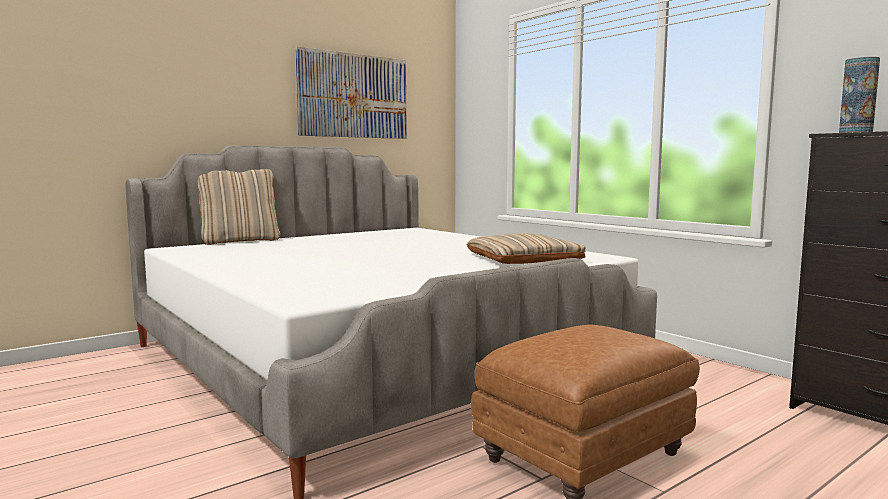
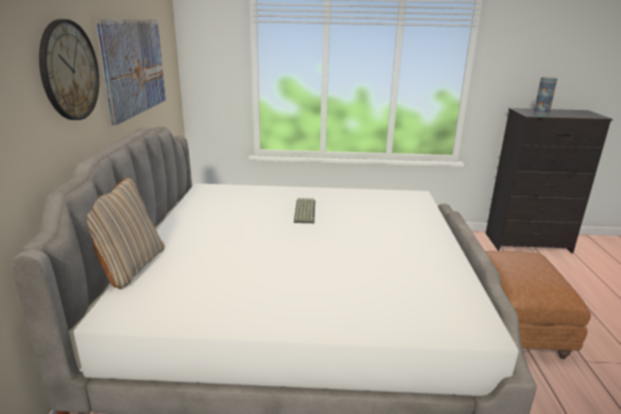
camera: 50 degrees left, 15 degrees up
(246, 78) = (69, 71): none -> wall clock
(439, 245) = (304, 211): none -> keyboard
(523, 258) = (394, 212): beige pillow -> none

